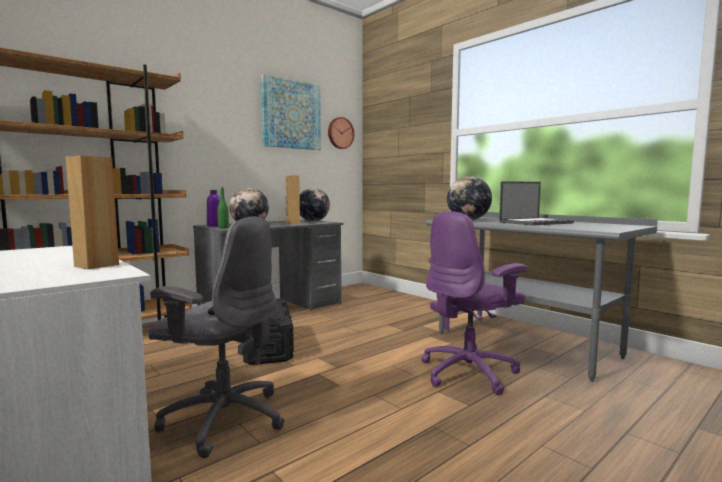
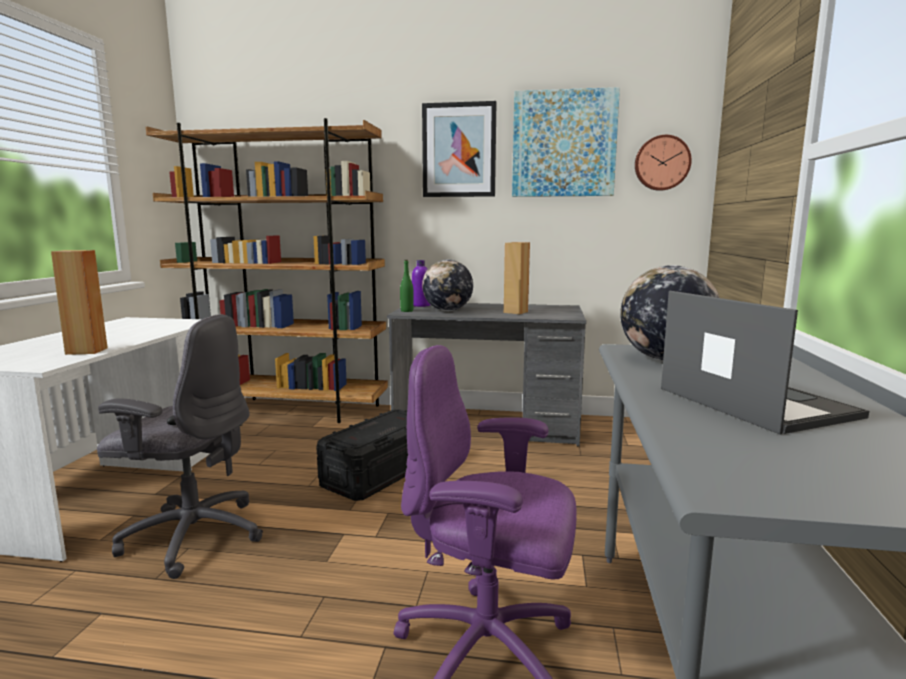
camera: 50 degrees right, 5 degrees up
(223, 418) = (193, 536): grey office chair -> grey office chair turned 60 degrees counterclockwise
(225, 108) = (459, 150): none -> picture
(313, 221) = (560, 311): globe -> none
(535, 222) = (752, 402): laptop -> laptop turned 135 degrees counterclockwise

